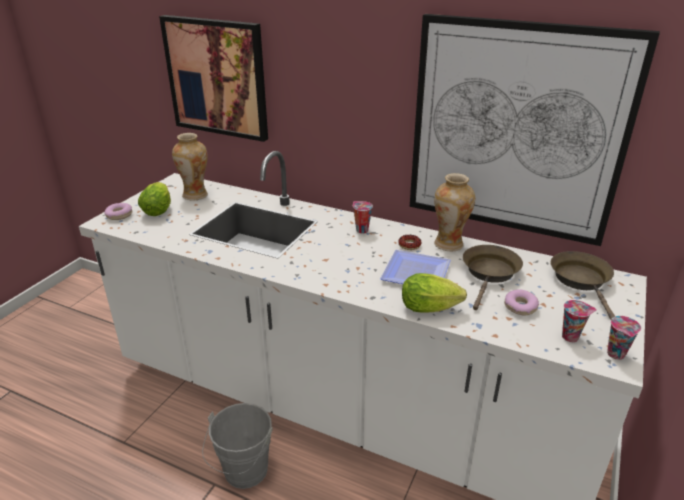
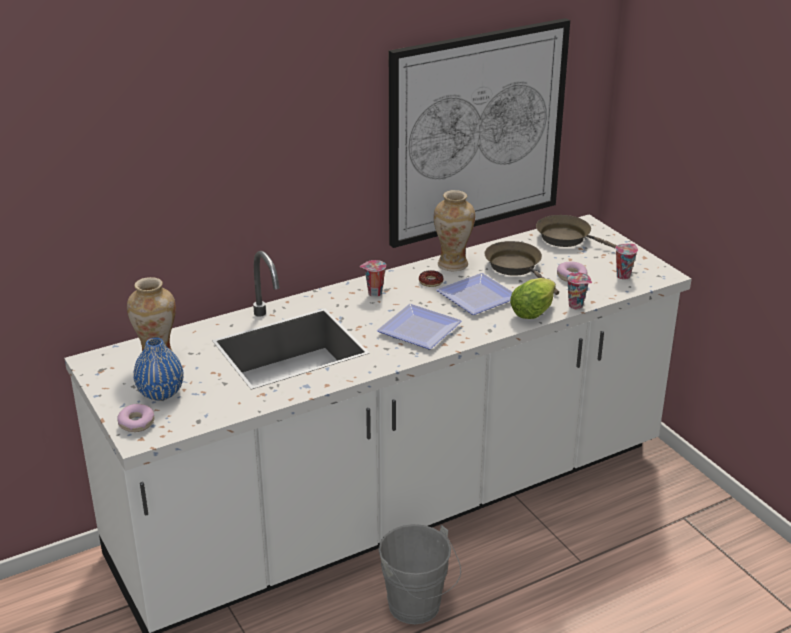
camera: 55 degrees left, 0 degrees up
(159, 209) = (160, 393): lettuce -> blue vase
(217, 77) = (134, 196): picture -> none
(331, 265) = (416, 330): none -> plate
(616, 355) = (656, 270): cup -> cup (577, 306)

